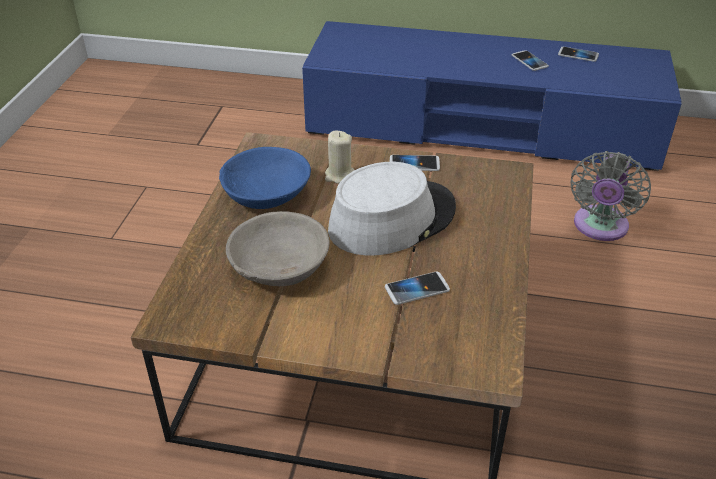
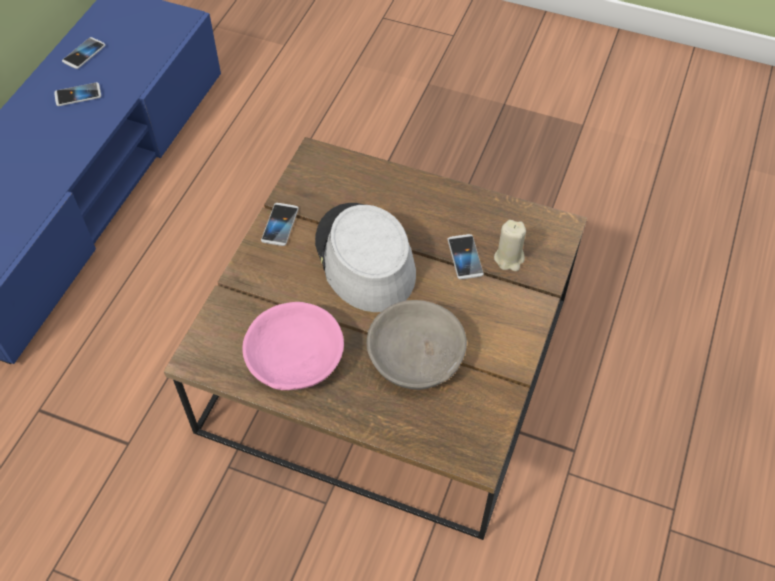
camera: 80 degrees left, 15 degrees up
(266, 193) = (295, 359): blue bowl -> pink bowl
(339, 176) = (282, 290): beige candle -> beige candle (509, 258)
(599, 227) = (283, 145): grey fan -> none

